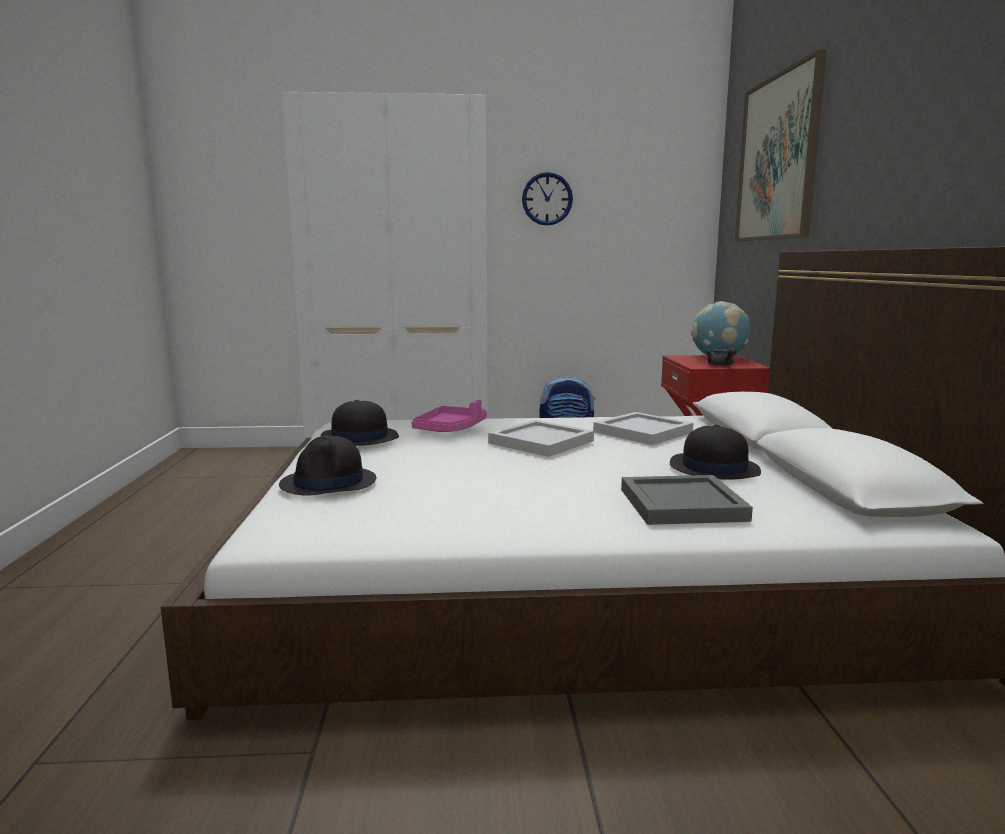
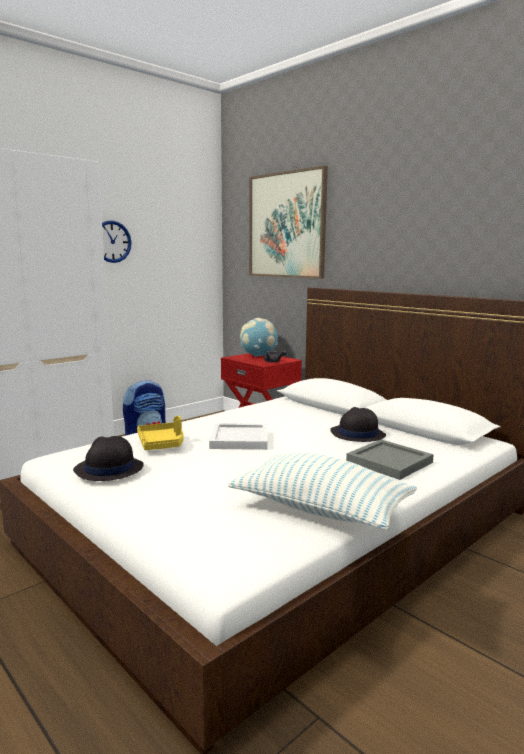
camera: 40 degrees left, 0 degrees up
(329, 483) = (171, 514): black hat -> none
(450, 429) = (162, 444): pink tray -> yellow tray
(473, 522) = (321, 509): none -> pillow
(642, 432) = (276, 417): white tray -> none

